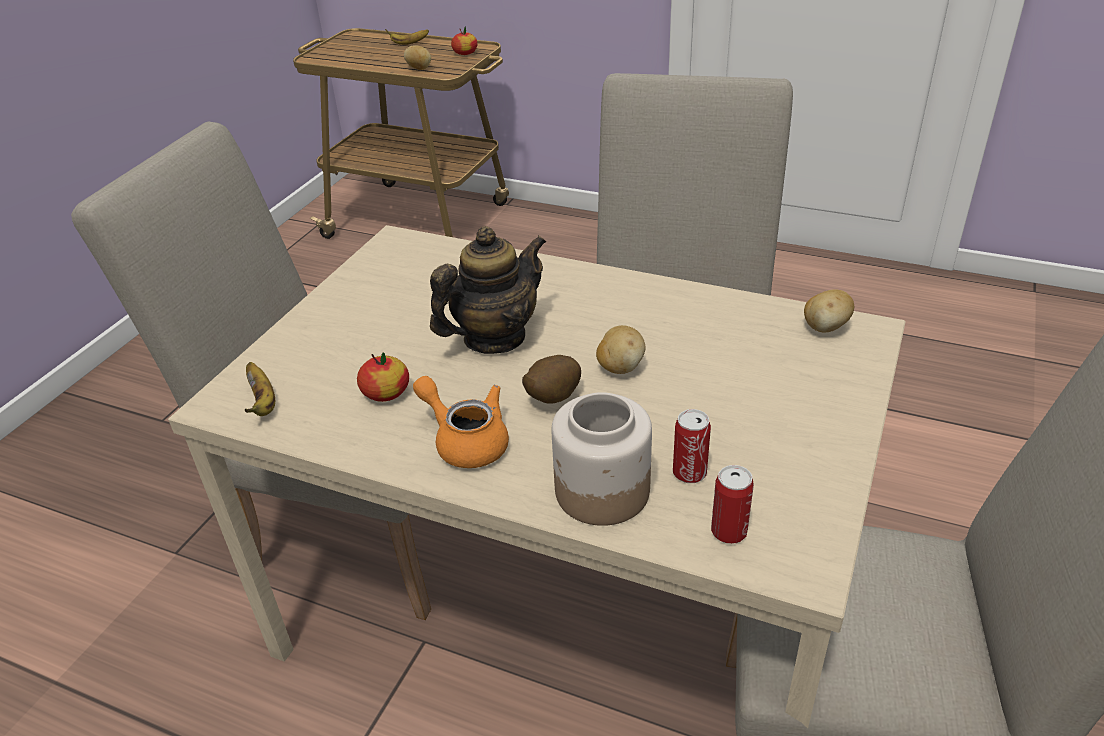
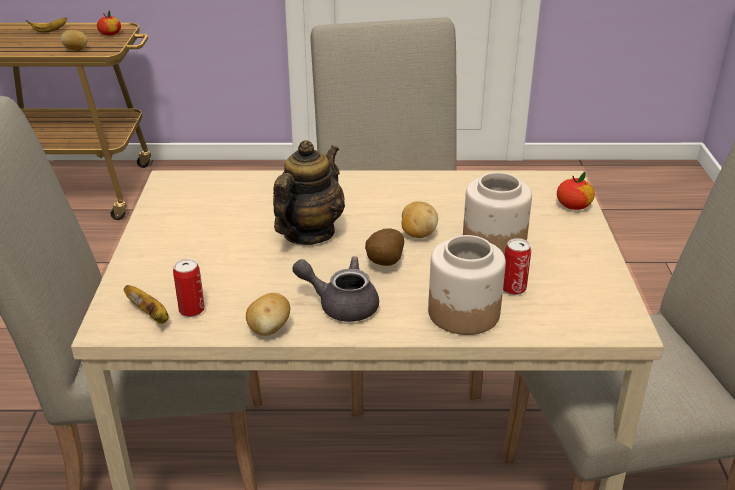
camera: 25 degrees left, 5 degrees down
(386, 393) = (251, 287): apple -> apple (573, 205)
(466, 441) = (341, 304): orange teapot -> grey teapot
(707, 401) = (493, 243): none -> jar
(729, 531) = (563, 316): can -> can (191, 310)
(825, 327) = (537, 183): potato -> potato (269, 329)

